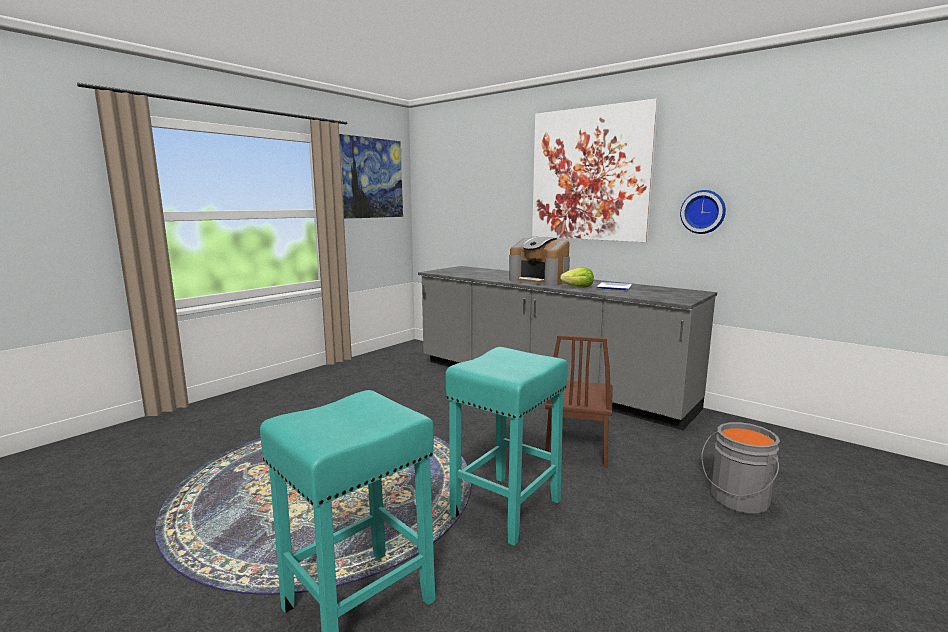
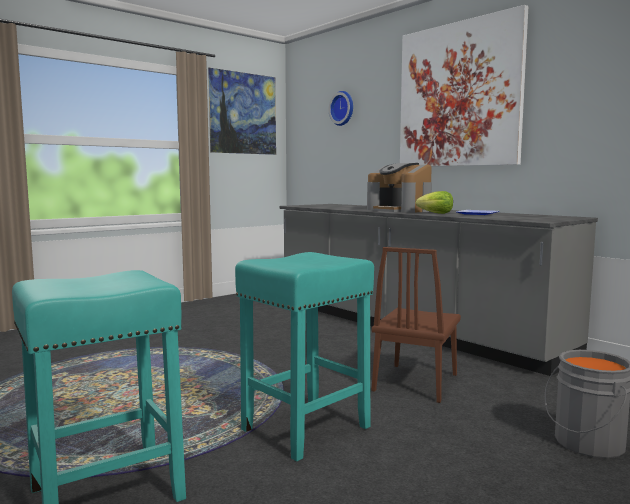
camera: 10 degrees right, 5 degrees down
(703, 212) = (580, 126): wall clock -> wall clock (343, 108)

